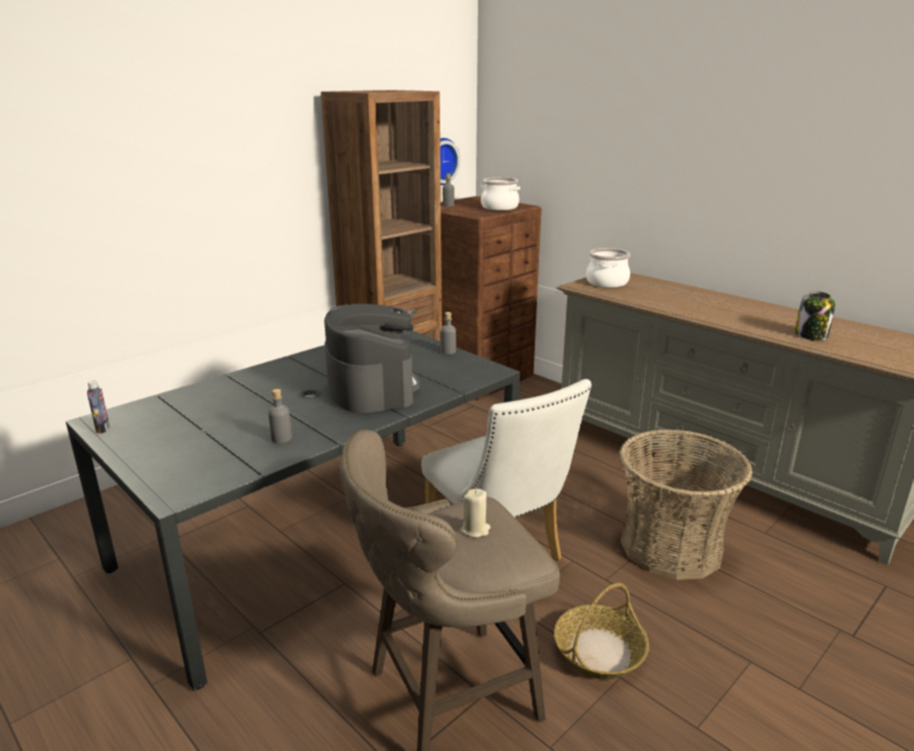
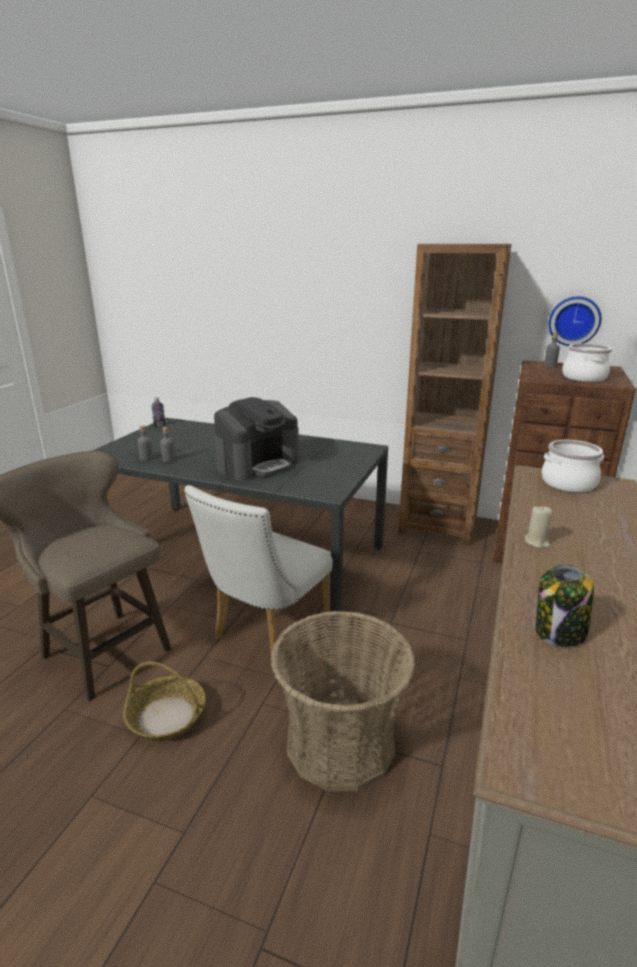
camera: 65 degrees right, 0 degrees up
(448, 351) = (352, 472): grey bottle -> grey bottle (146, 458)
(475, 530) = (92, 541): beige candle -> beige candle (537, 542)

